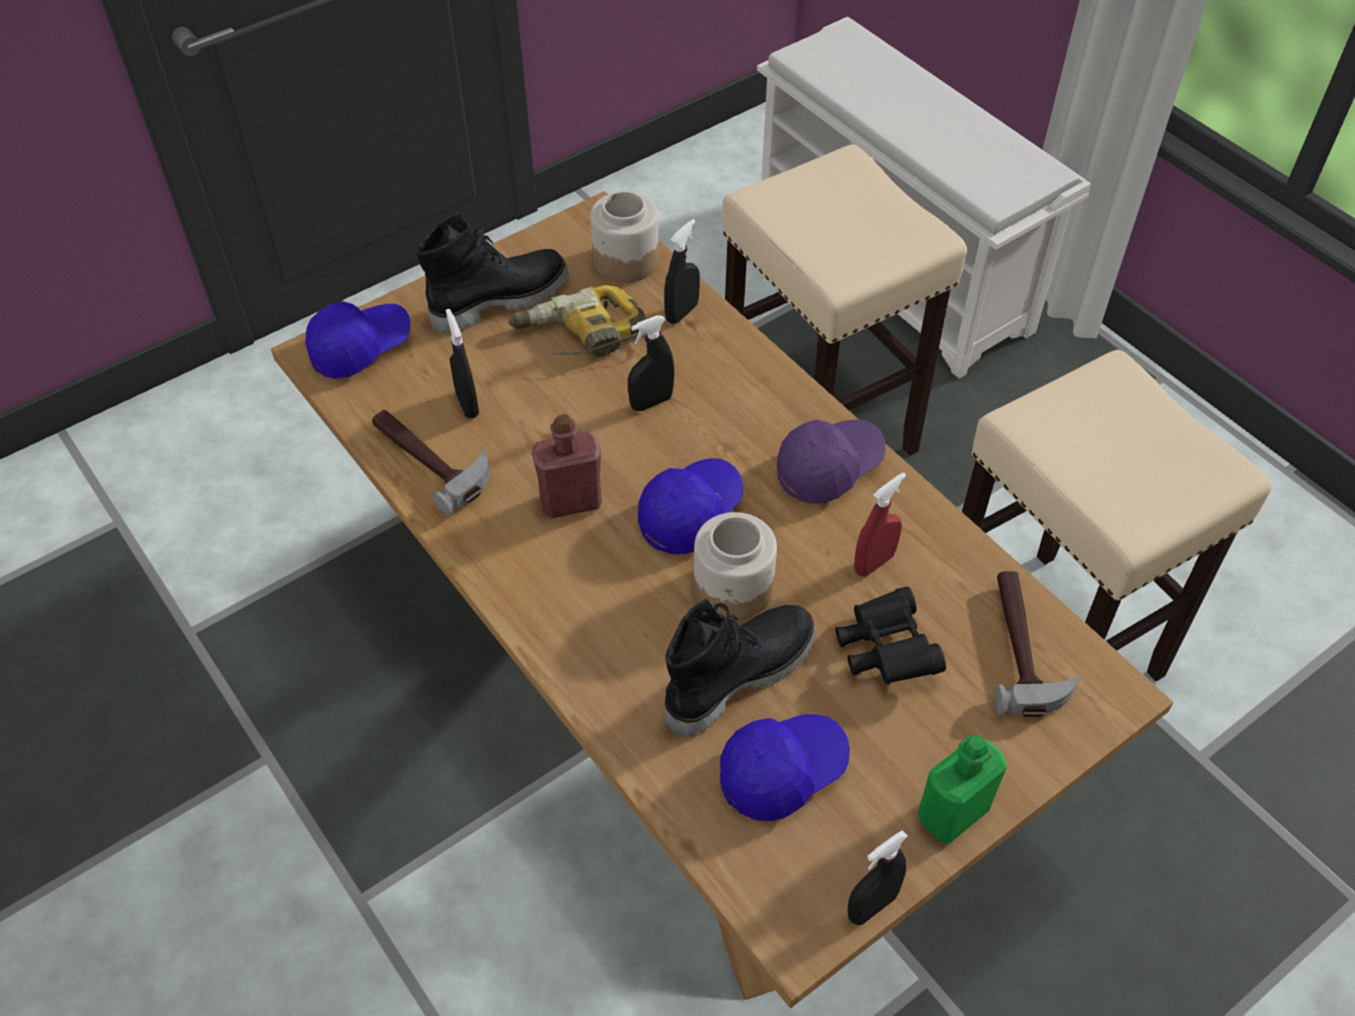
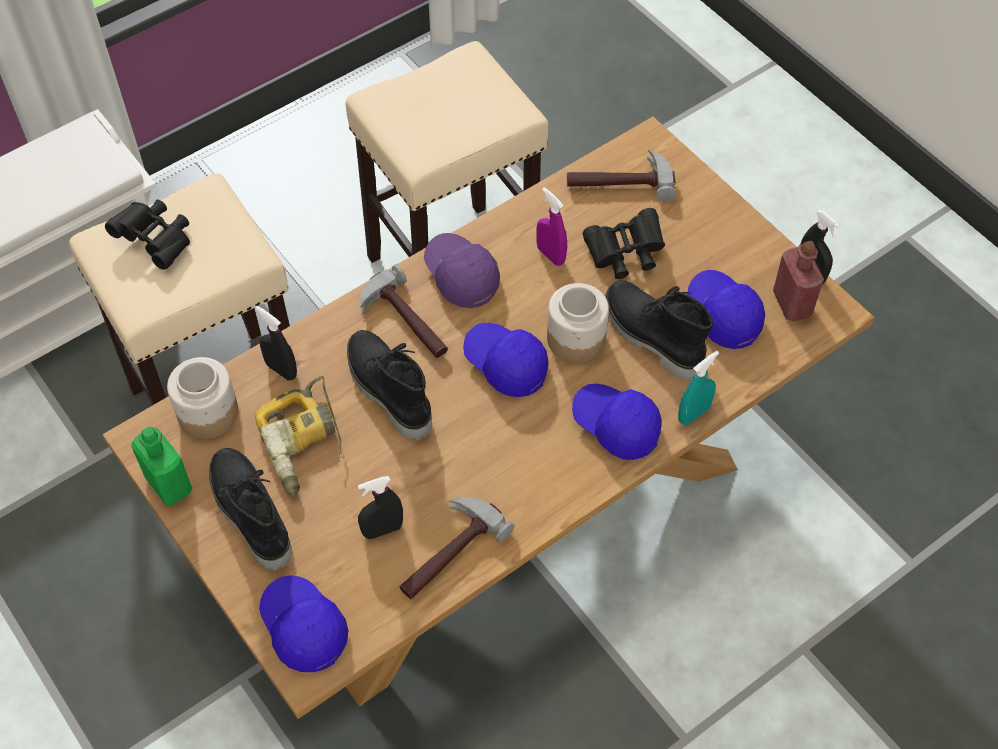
camera: 90 degrees left, 5 degrees up
(571, 502) = (494, 445): red bottle -> red bottle (792, 303)
(593, 629) = (616, 426): none -> blue cap
(609, 721) = (693, 414): none -> turquoise spray bottle
(651, 402) = (387, 391): black spray bottle -> black boot
(752, 414) = (404, 323): none -> hammer
(854, 203) = (156, 240): none -> black binoculars
(874, 563) = (550, 255): red spray bottle -> purple spray bottle
(952, 813) = (743, 230): green bottle -> green bottle (169, 484)

